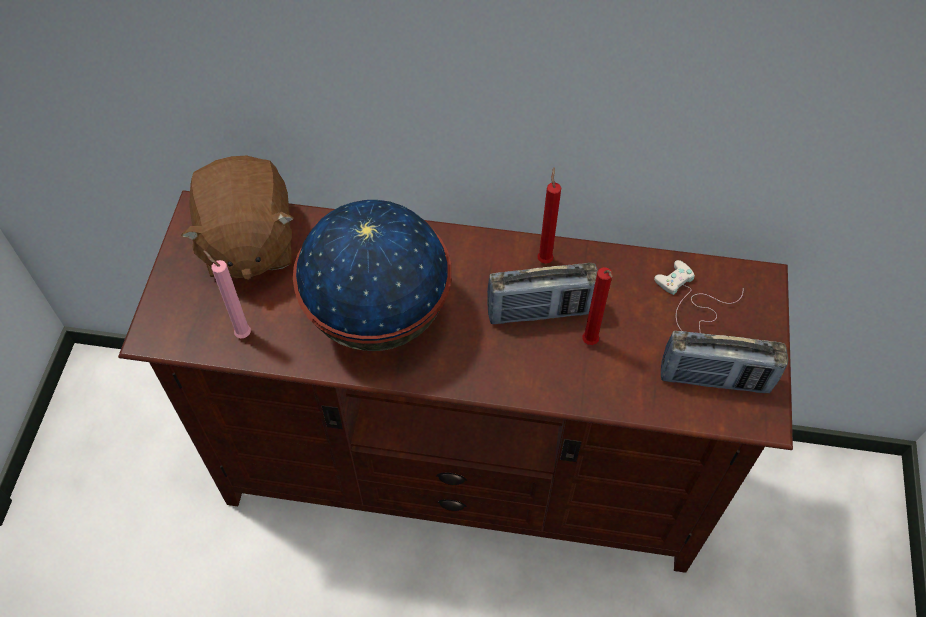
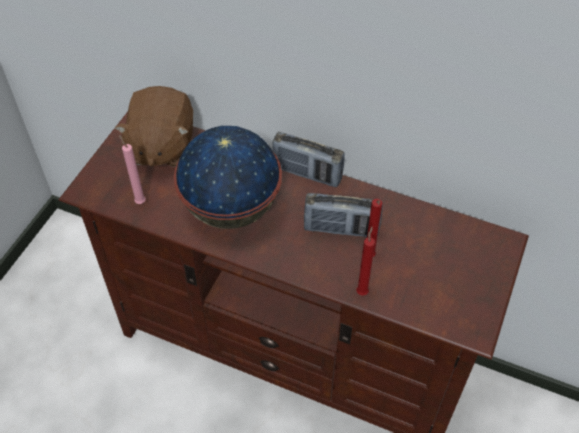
camera: 15 degrees right, 5 degrees down
(544, 258) = (355, 196): red candle -> red candle (362, 291)
(691, 302) = (449, 245): white game controller -> none
(714, 378) = (449, 299): radio -> radio (307, 173)

